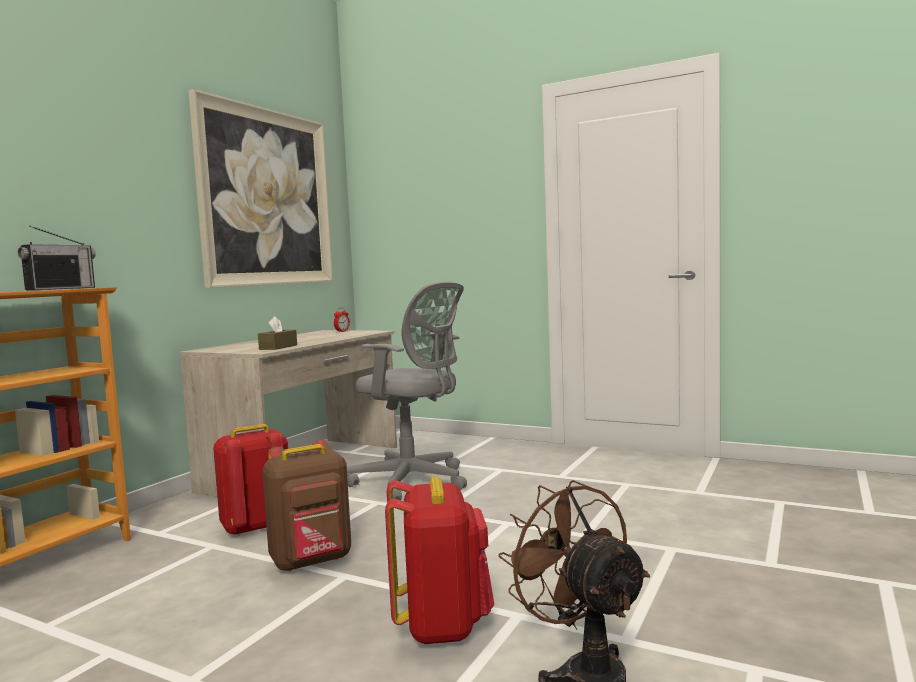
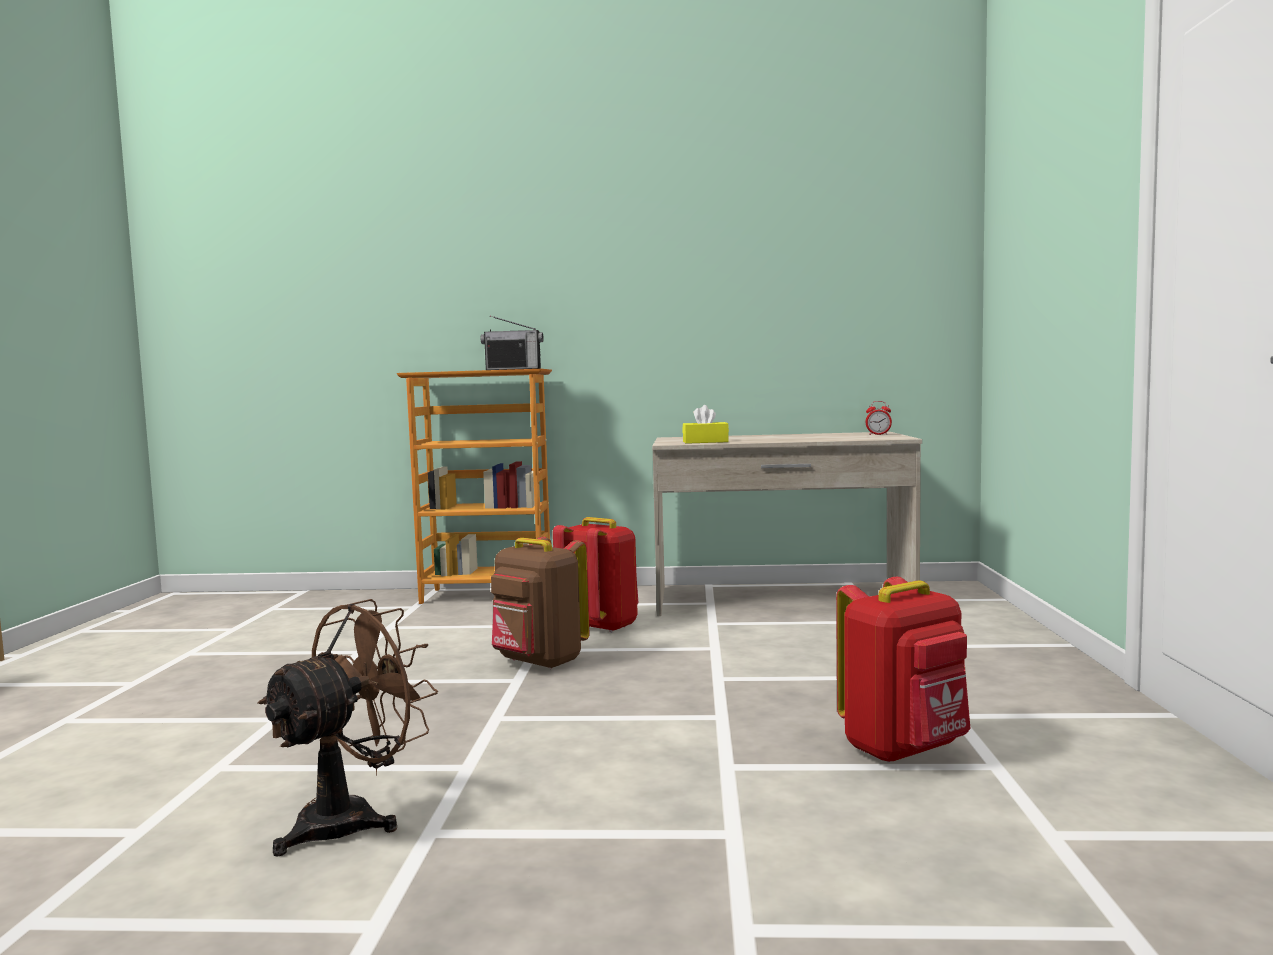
camera: 65 degrees right, 0 degrees up
(266, 198) = (809, 257): picture -> none
(278, 347) = (705, 442): brown tissue box -> yellow tissue box
(413, 482) = (802, 647): grey office chair -> none
(442, 625) = (433, 738): red backpack -> red backpack (904, 749)

